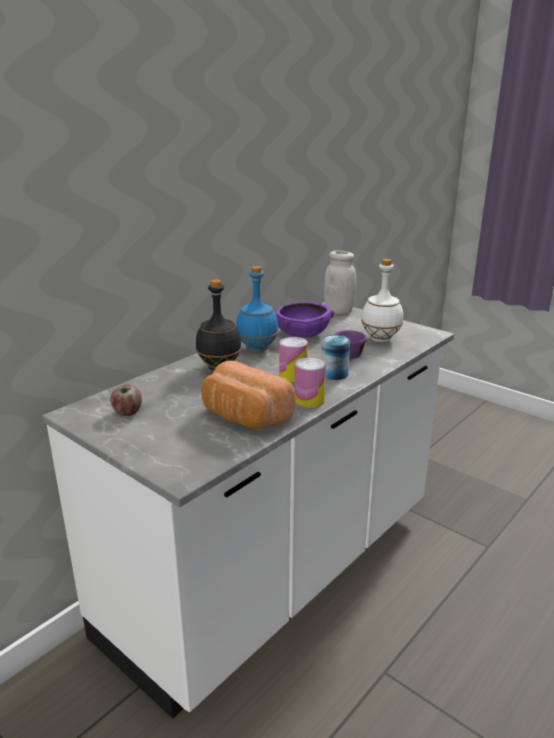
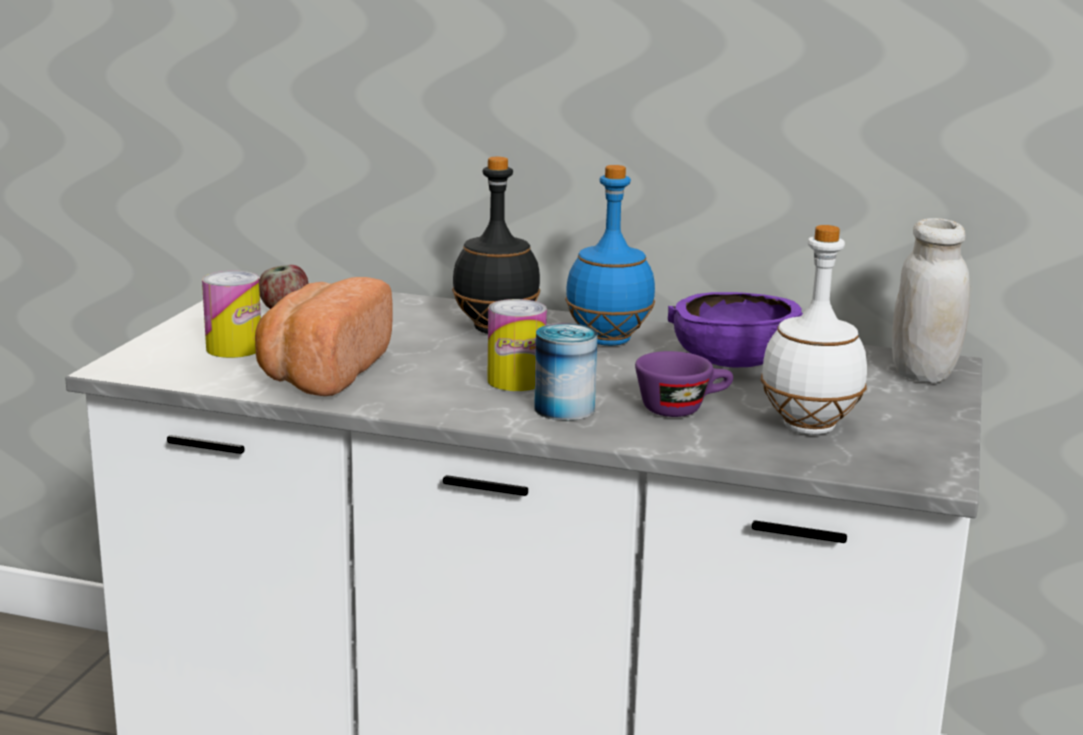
camera: 65 degrees right, 5 degrees down
(309, 400) = (427, 404): can -> can (234, 348)

